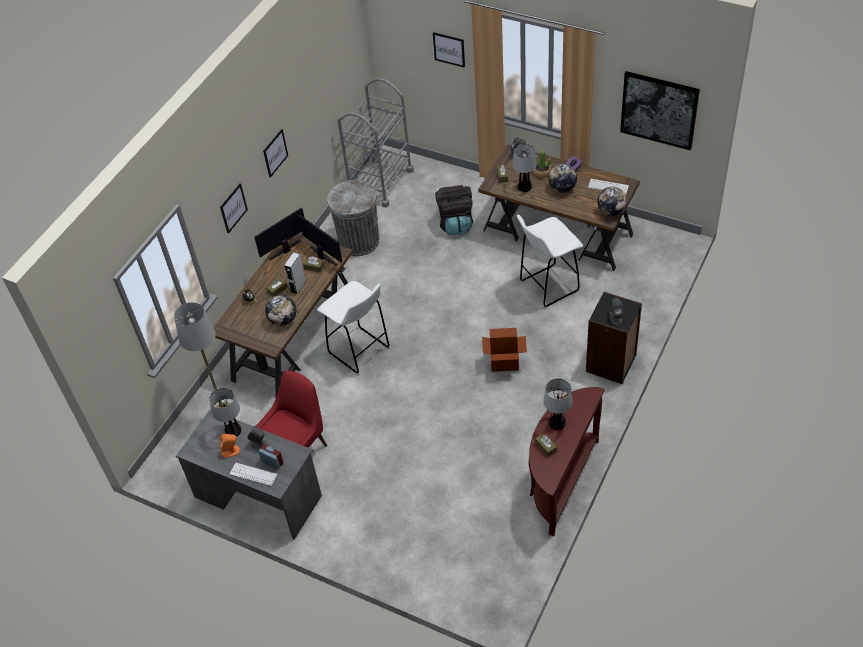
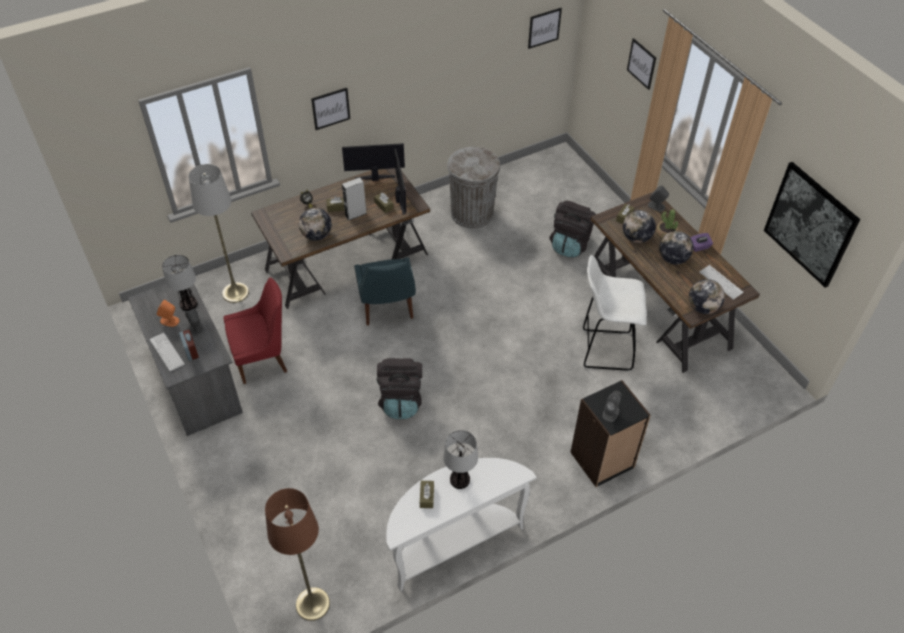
camera: 30 degrees right, 0 degrees up
(275, 153) = (407, 80): picture -> picture (544, 28)
(360, 351) = (387, 308): white stool -> blue chair
(380, 182) = (535, 173): grey cart -> none
(435, 411) = (401, 401): none -> black backpack
(502, 585) = (312, 604): none -> brown floor lamp
(504, 362) = (502, 395): cardboard box -> none
(524, 187) = (636, 238): table lamp -> globe
(560, 481) = (453, 542): brown console table -> white console table

